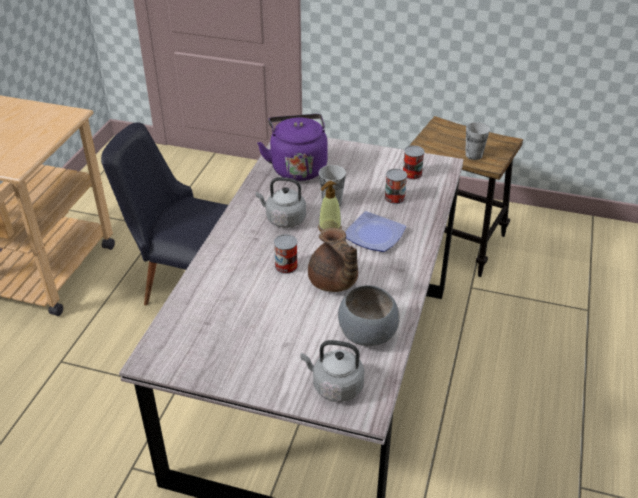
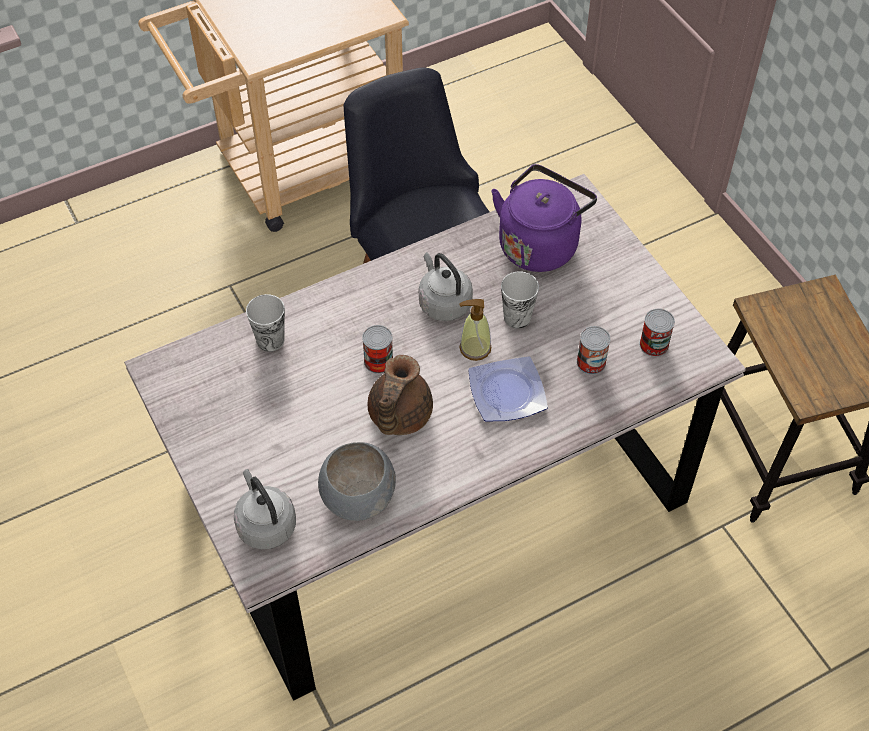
camera: 45 degrees right, 15 degrees up
(473, 155) = (806, 368): cup -> cup (270, 340)

